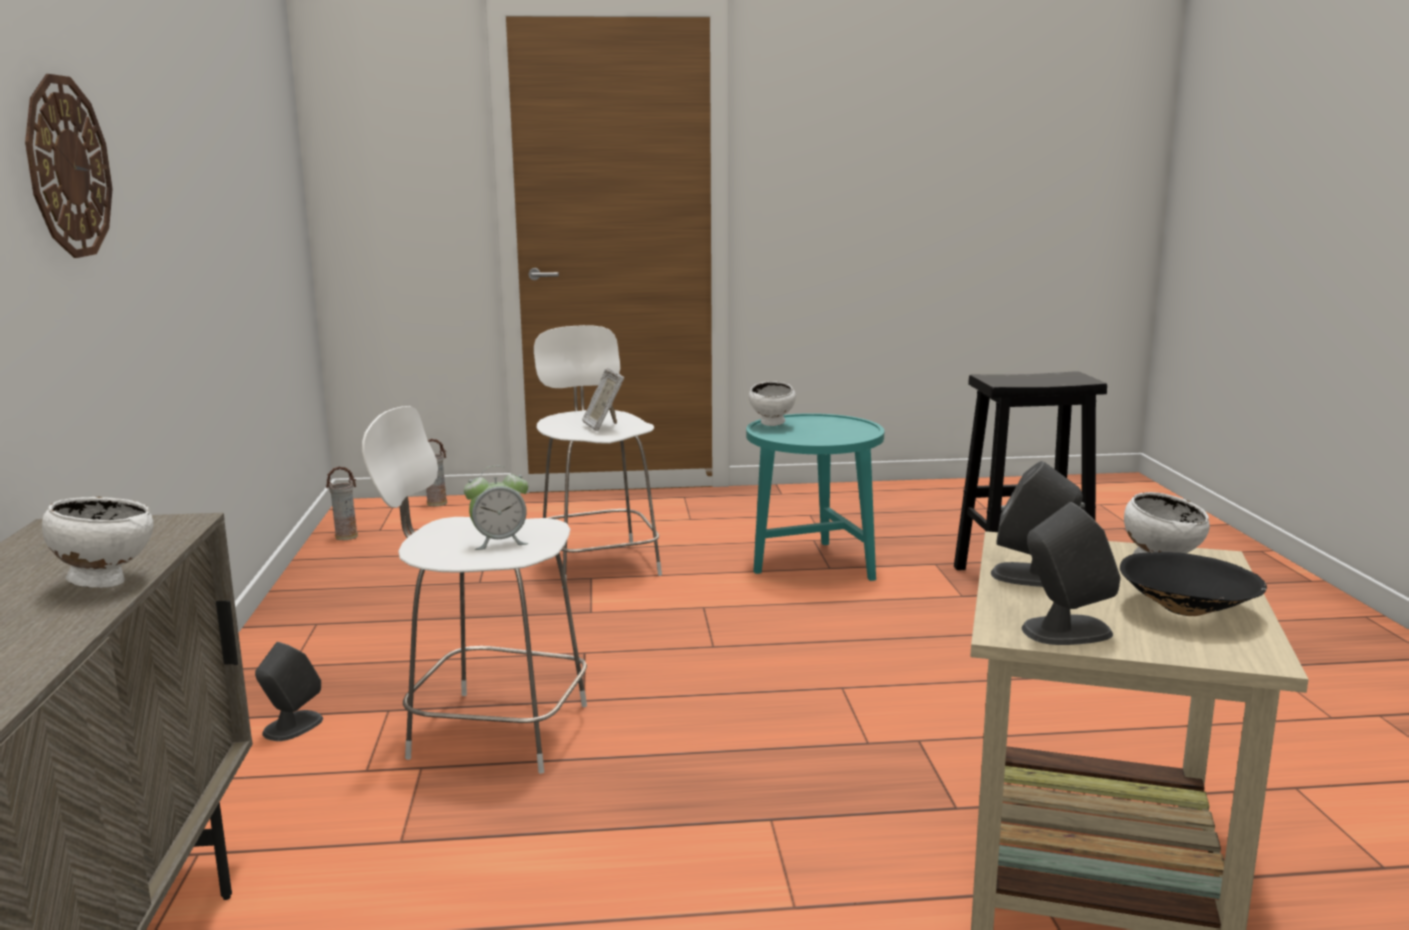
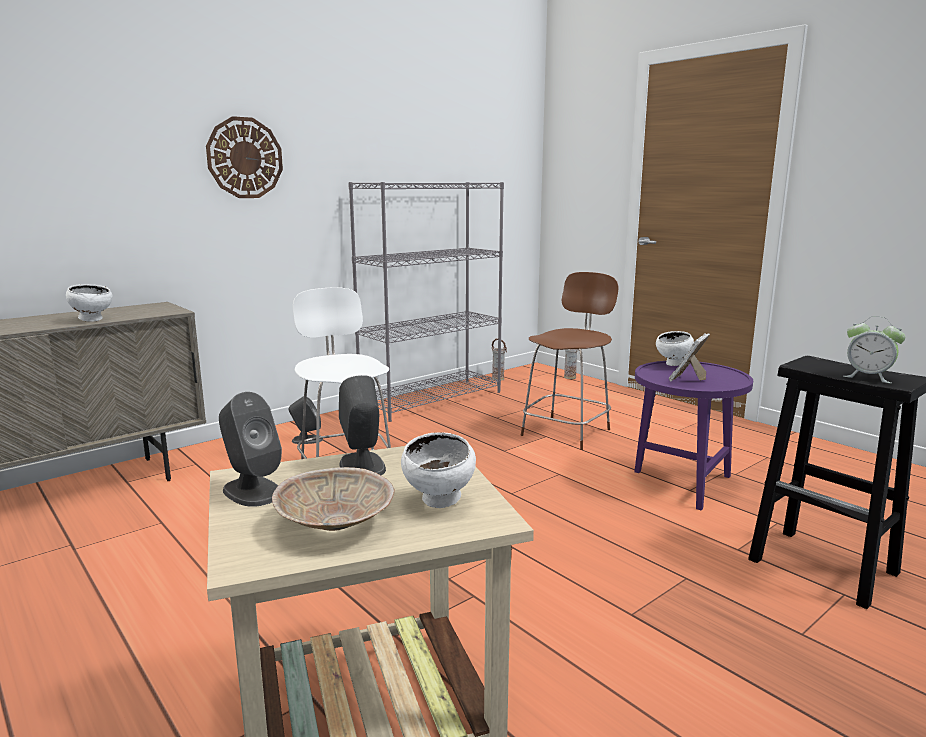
camera: 55 degrees right, 0 degrees up
(325, 596) = (432, 399): none -> grey bookcase
(499, 542) = (341, 369): alarm clock -> alarm clock (868, 377)
(598, 563) = (567, 431): white stool -> brown stool
(603, 426) = (571, 339): picture frame -> picture frame (687, 379)
(812, 565) = (682, 483): turquoise side table -> purple side table
(1188, 610) = (335, 525): black bowl -> beige bowl

